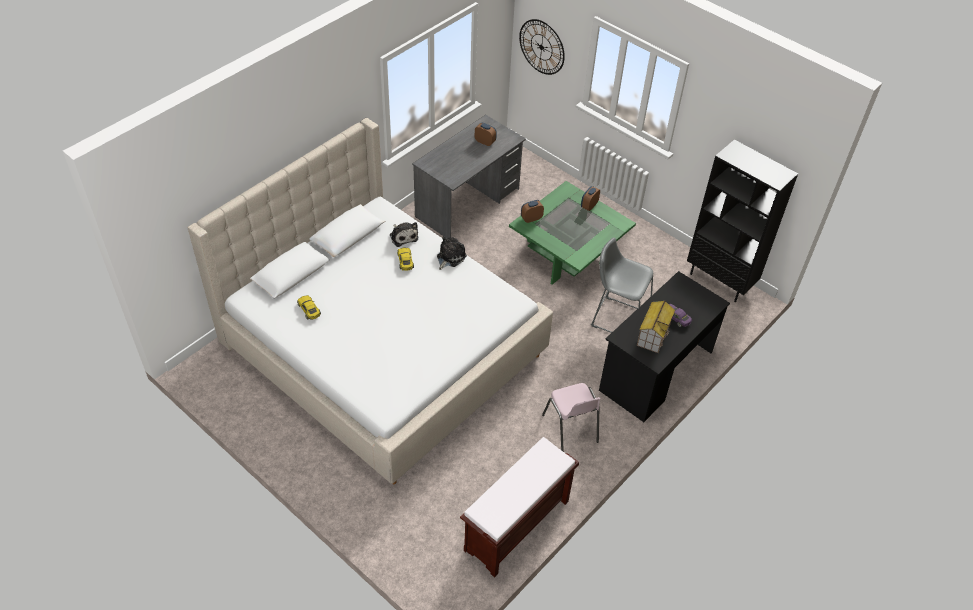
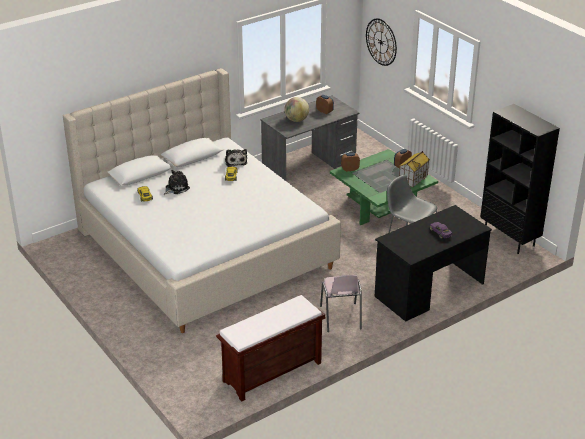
camera: 15 degrees right, 15 degrees down
(450, 257) = (268, 177): plush toy -> plush toy (176, 188)
(456, 160) = (296, 120): none -> globe
(653, 335) = (416, 241): toy house -> toy house (413, 178)

